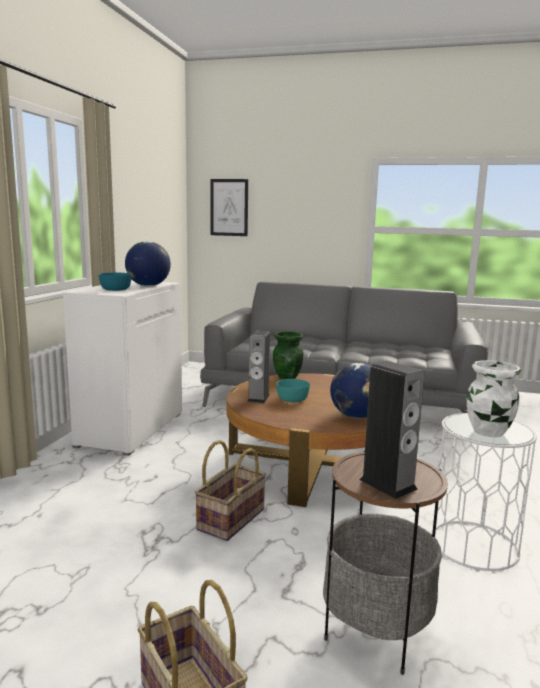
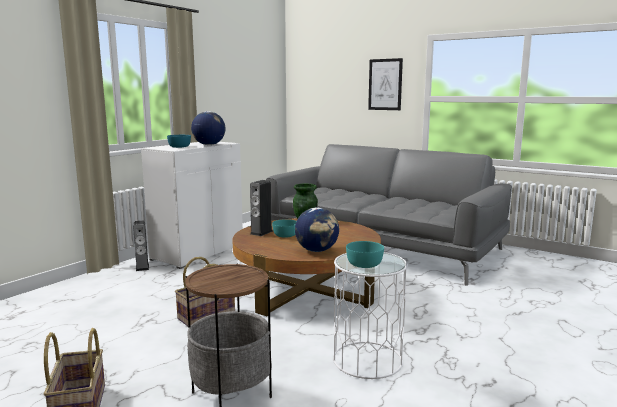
camera: 20 degrees right, 0 degrees up
(229, 207) = (316, 83): picture -> picture (385, 84)
(388, 484) = (215, 282): speaker -> speaker (142, 267)
(488, 432) = (364, 264): white vase -> turquoise bowl

